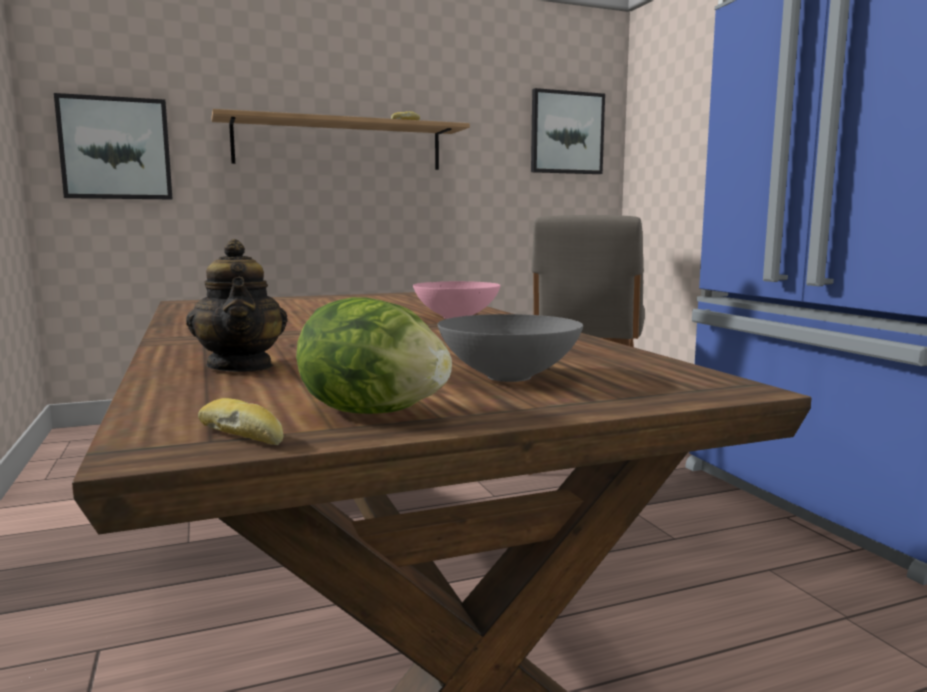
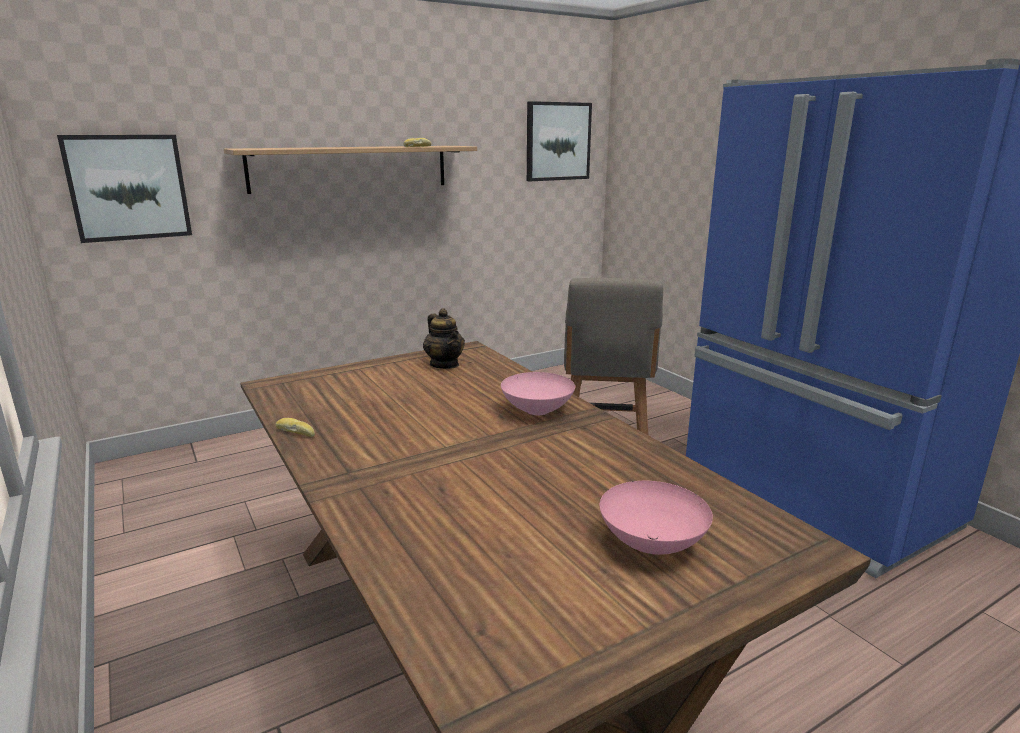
camera: 10 degrees left, 10 degrees up
(241, 367) = (434, 544): teapot -> teapot (445, 364)
(244, 436) = (531, 681): bread -> bread (296, 432)
(373, 413) = (595, 626): lettuce -> none
(511, 377) = (654, 544): grey bowl -> pink bowl

